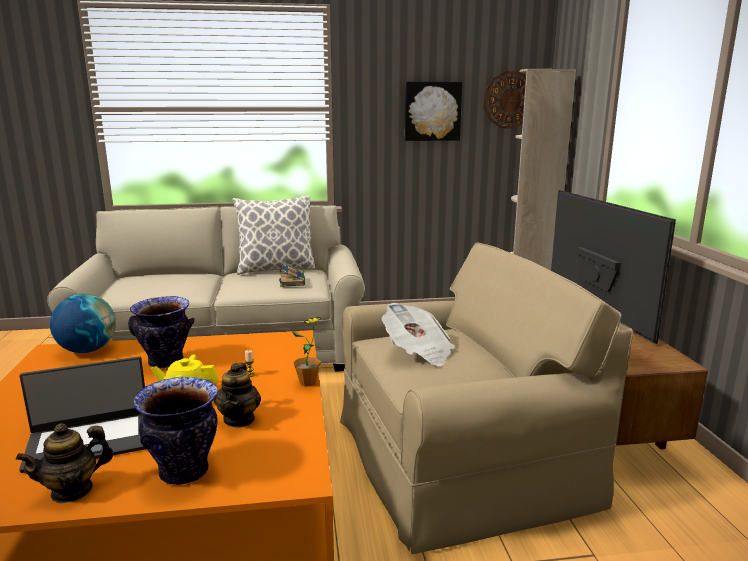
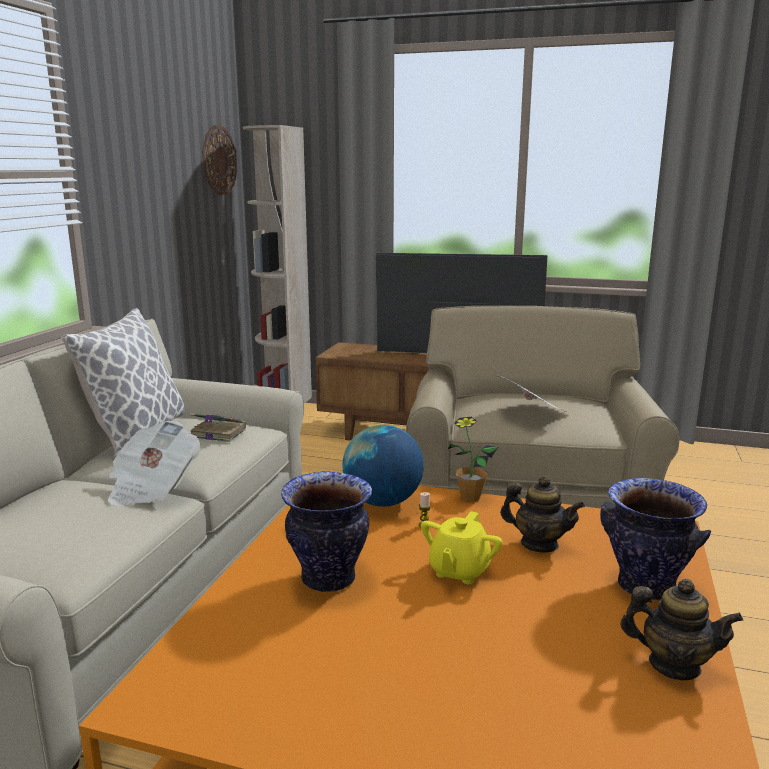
camera: 65 degrees left, 0 degrees up
(72, 490) = (674, 665): teapot -> teapot turned 60 degrees counterclockwise
(87, 350) = (193, 654): globe -> globe (382, 502)
(90, 441) = (550, 652): laptop -> none
(205, 287) = (152, 487): none -> newspaper
(432, 111) = (165, 175): picture -> none

